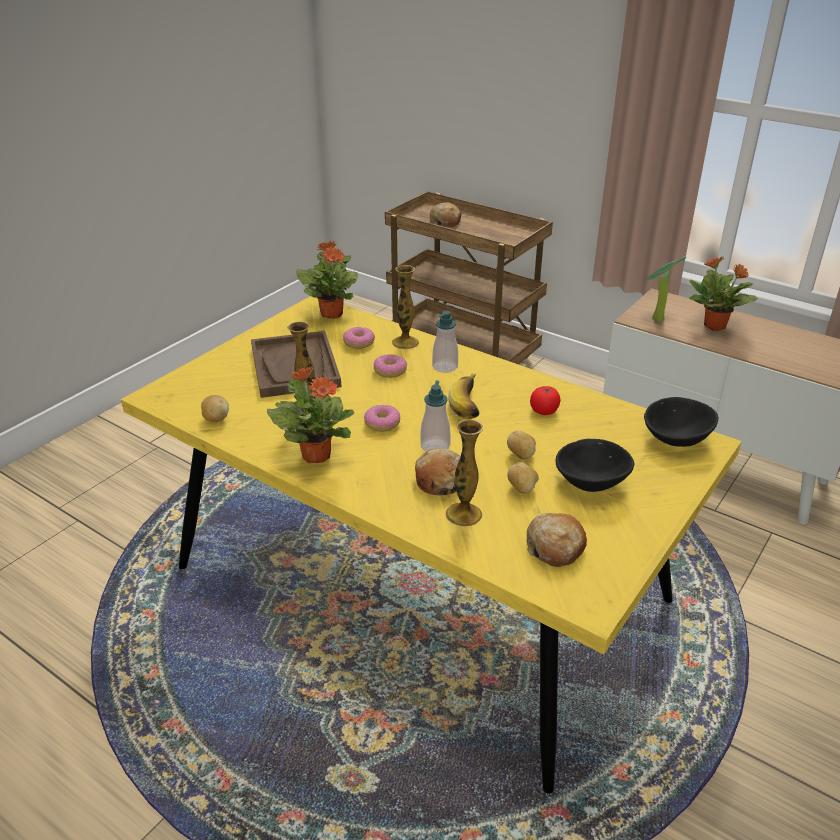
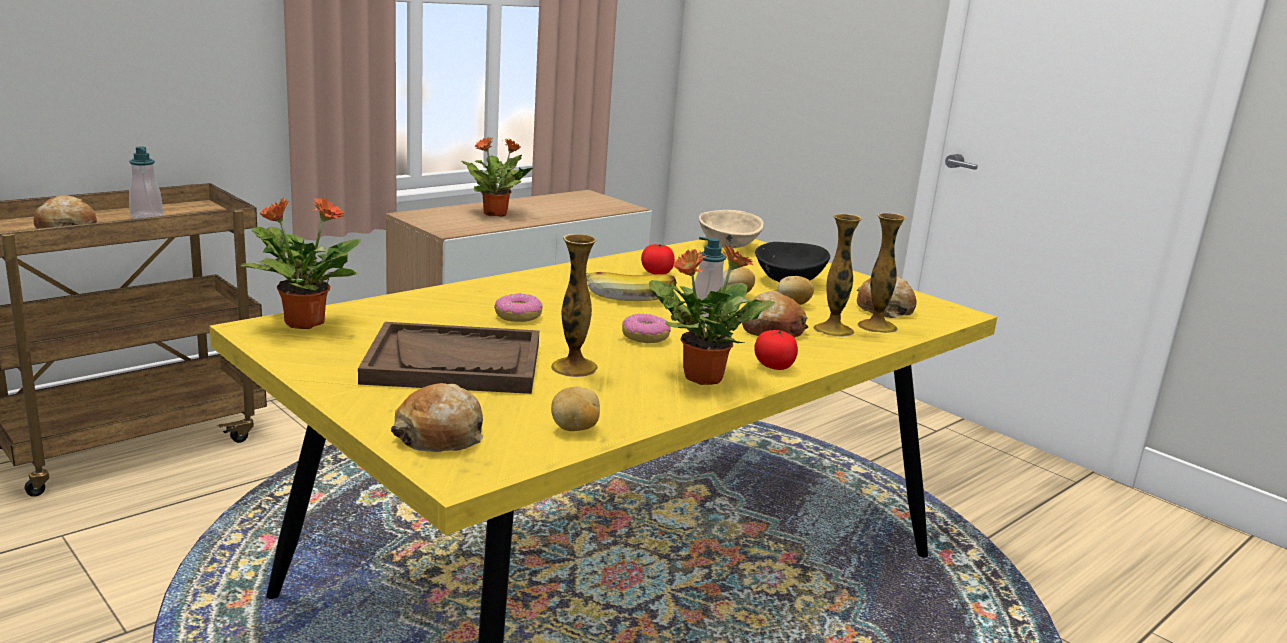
camera: 80 degrees left, 15 degrees down
(195, 382) = (440, 436): none -> bread
(355, 485) = (774, 366): none -> tomato
(359, 343) = (421, 320): donut -> none
(405, 342) = (447, 299): vase -> vase (877, 327)
(445, 367) = (530, 292): soap dispenser -> soap dispenser (147, 217)
(655, 319) = (458, 226): potted plant -> none
(676, 439) = (728, 246): black bowl -> beige bowl

